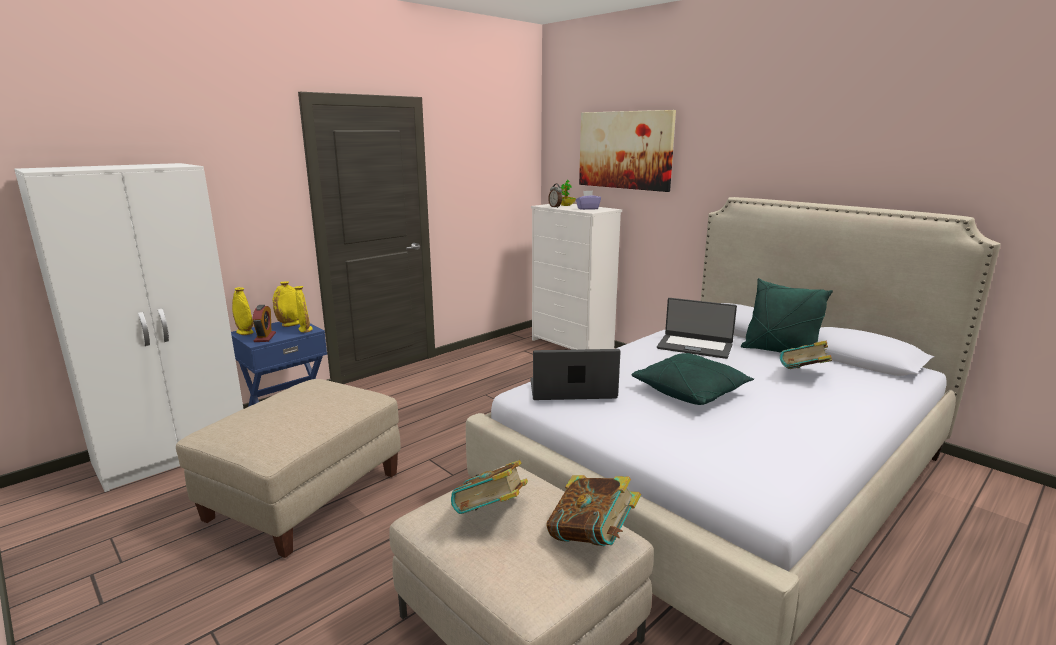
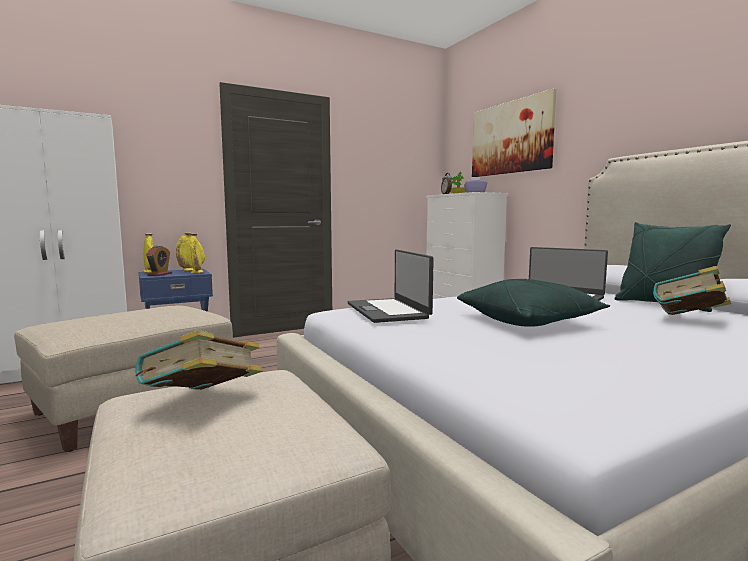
camera: 15 degrees right, 10 degrees down
(572, 390) = (388, 311): laptop -> laptop turned 120 degrees counterclockwise
(592, 538) = (298, 439): book -> none

